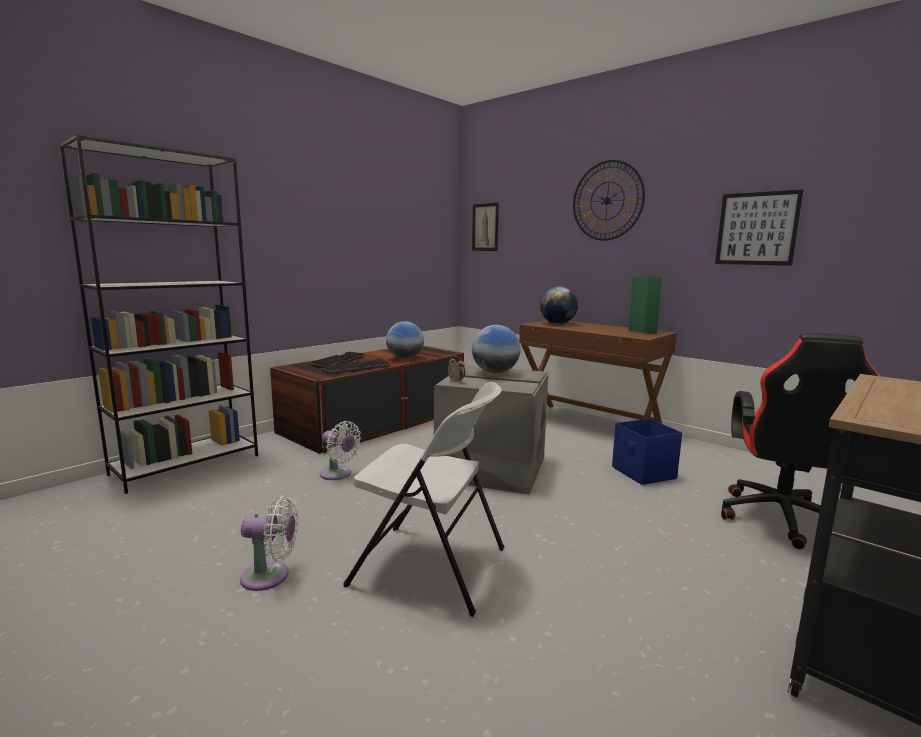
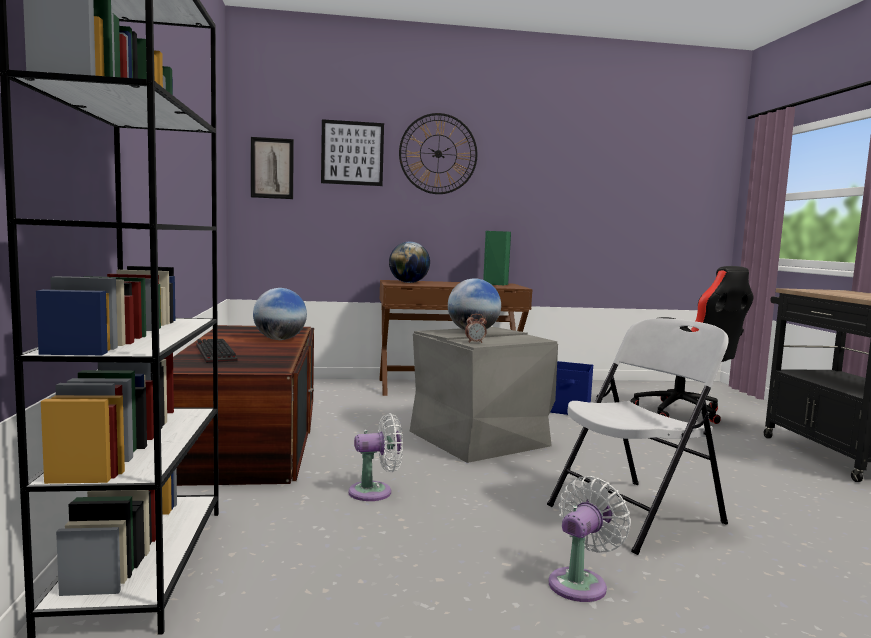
camera: 50 degrees left, 5 degrees down
(357, 368) = (273, 355): keyboard -> none
(756, 229) = (572, 192): picture -> picture (352, 153)

